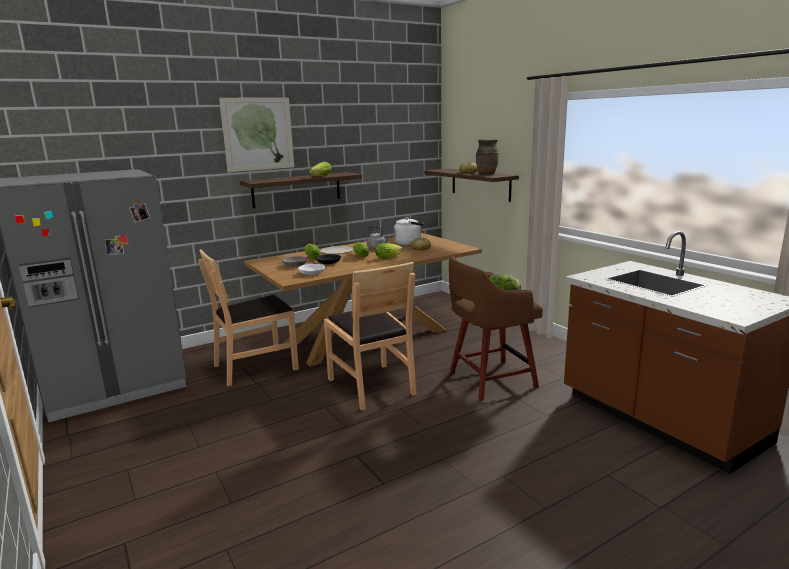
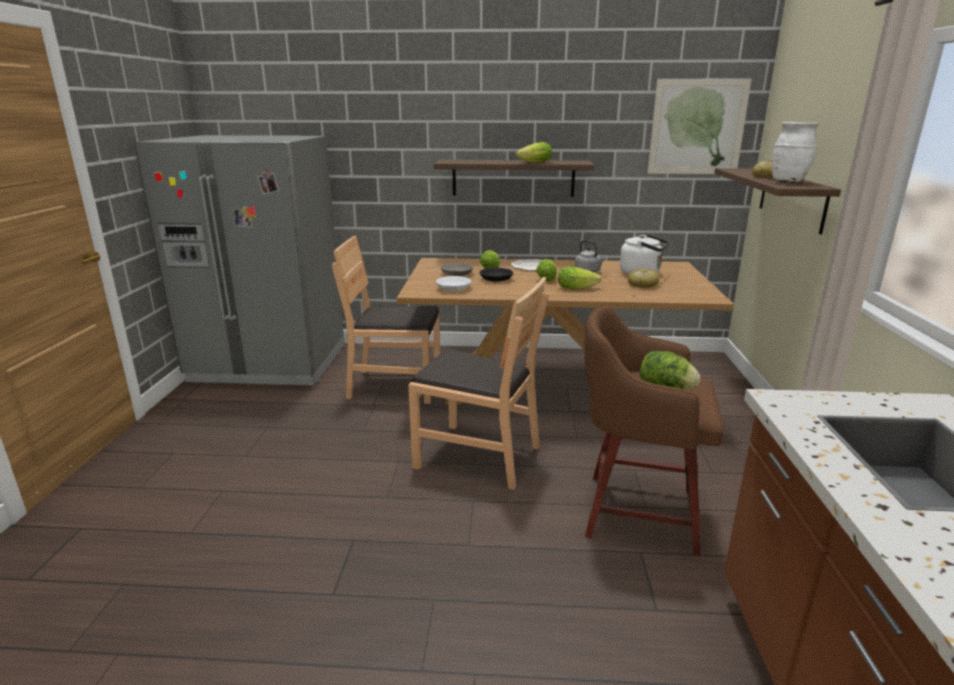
camera: 35 degrees right, 5 degrees up
(258, 134) = (468, 100): picture -> picture (697, 127)
(372, 386) = (478, 455): brown chair -> brown chair turned 75 degrees counterclockwise
(486, 174) = (788, 182): brown vase -> white vase

